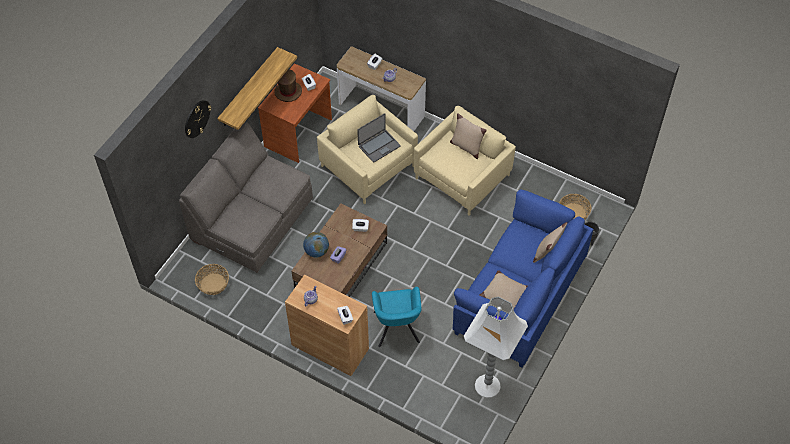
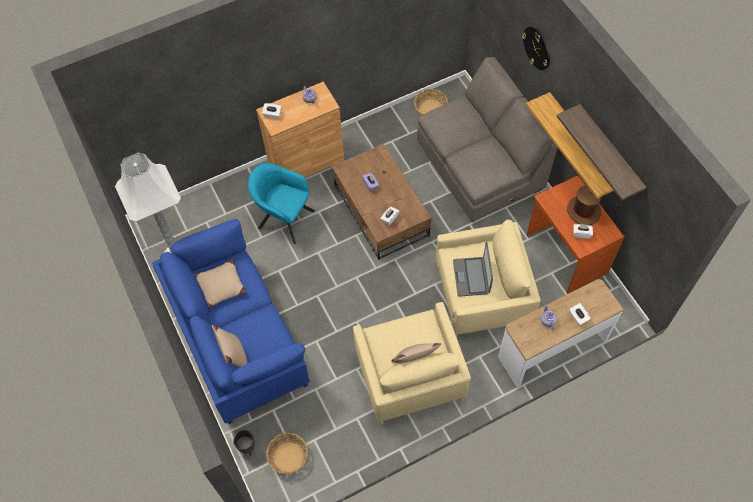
camera: 125 degrees right, 5 degrees up
(262, 51) = (609, 151): none -> shelf
(316, 251) = (389, 171): globe -> none

